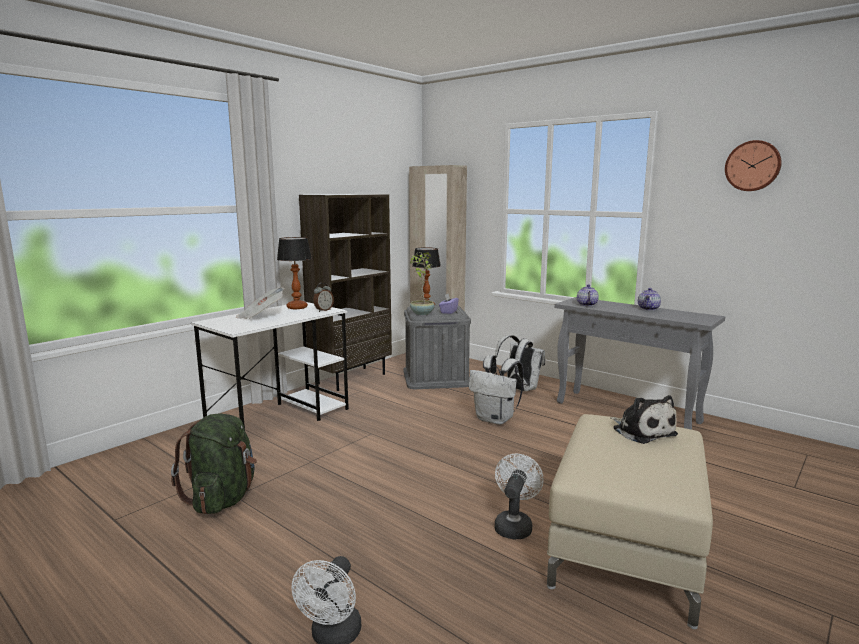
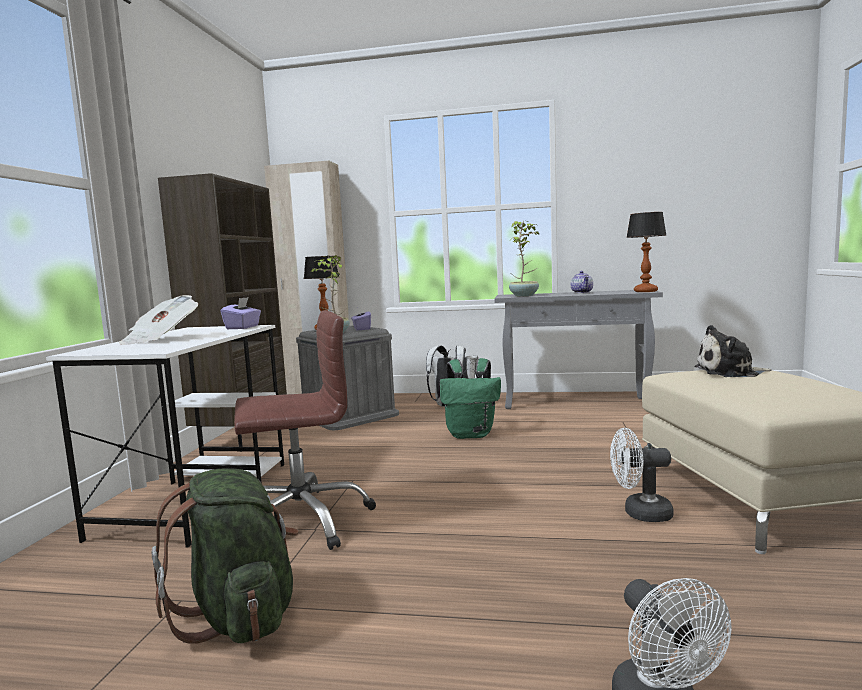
camera: 30 degrees left, 5 degrees down
(297, 307) = (195, 330): table lamp -> table lamp (646, 291)
(311, 453) = (302, 520): none -> brown office chair
(323, 310) = (243, 327): alarm clock -> purple tissue box
(496, 419) = (471, 434): white backpack -> green backpack
(514, 525) = (640, 513): white fan -> white fan turned 75 degrees counterclockwise
(586, 304) = (524, 295): teapot -> potted plant
(642, 431) = (730, 372): plush toy -> plush toy turned 150 degrees clockwise
(753, 166) = (649, 149): wall clock -> none

